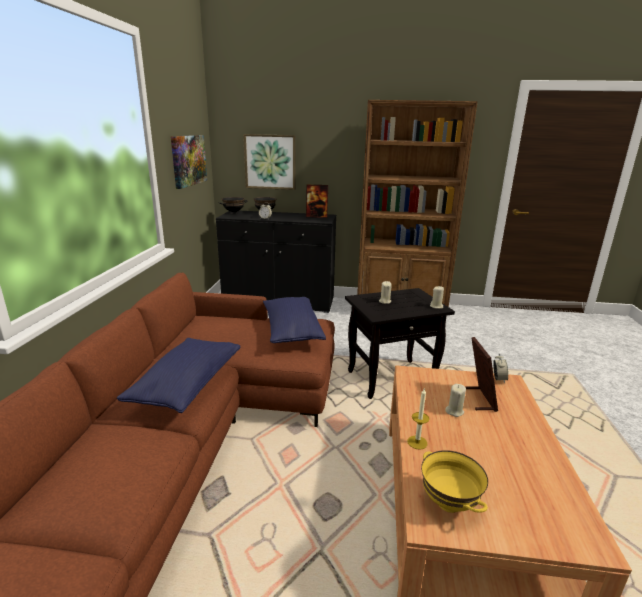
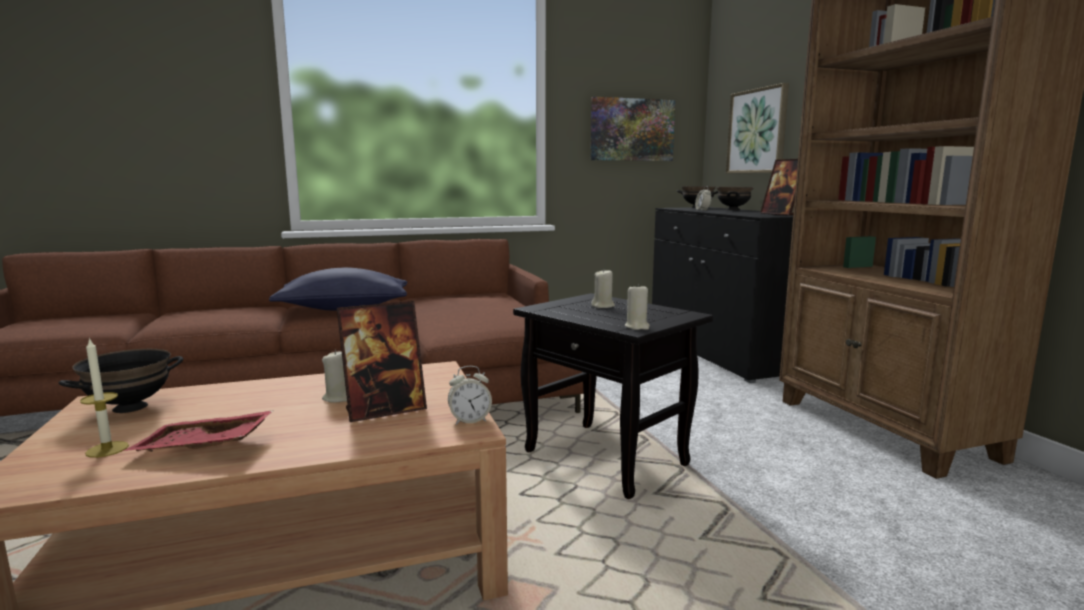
camera: 65 degrees right, 10 degrees down
(291, 331) = (504, 317): blue pillow -> none
(417, 442) = (255, 386): candle -> candle (107, 449)
(449, 503) = (130, 408): yellow bowl -> black bowl
(529, 463) = (203, 447): none -> red tray

